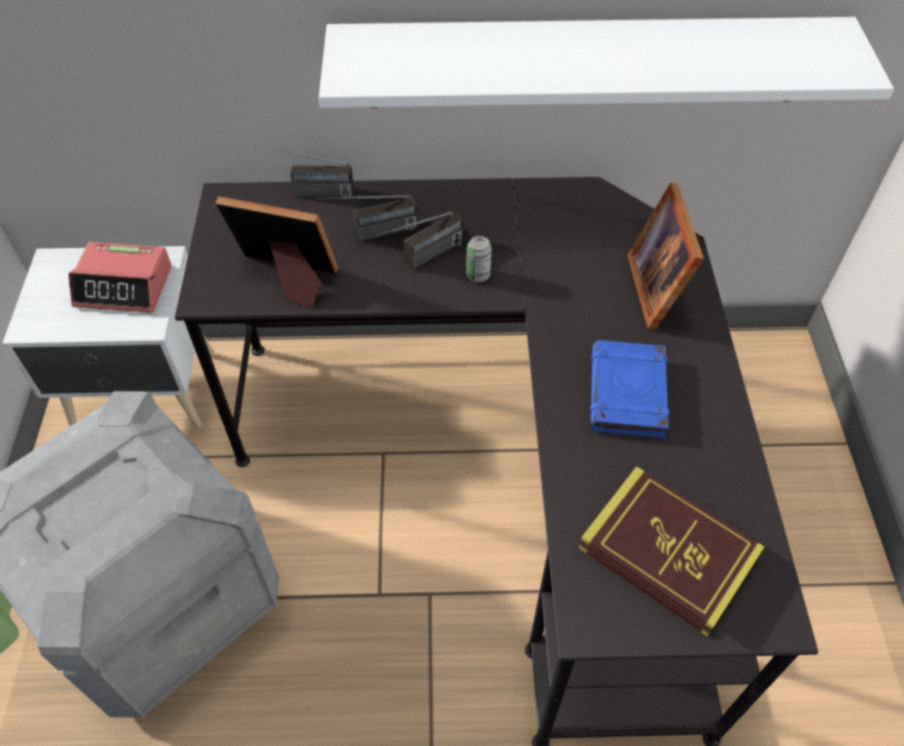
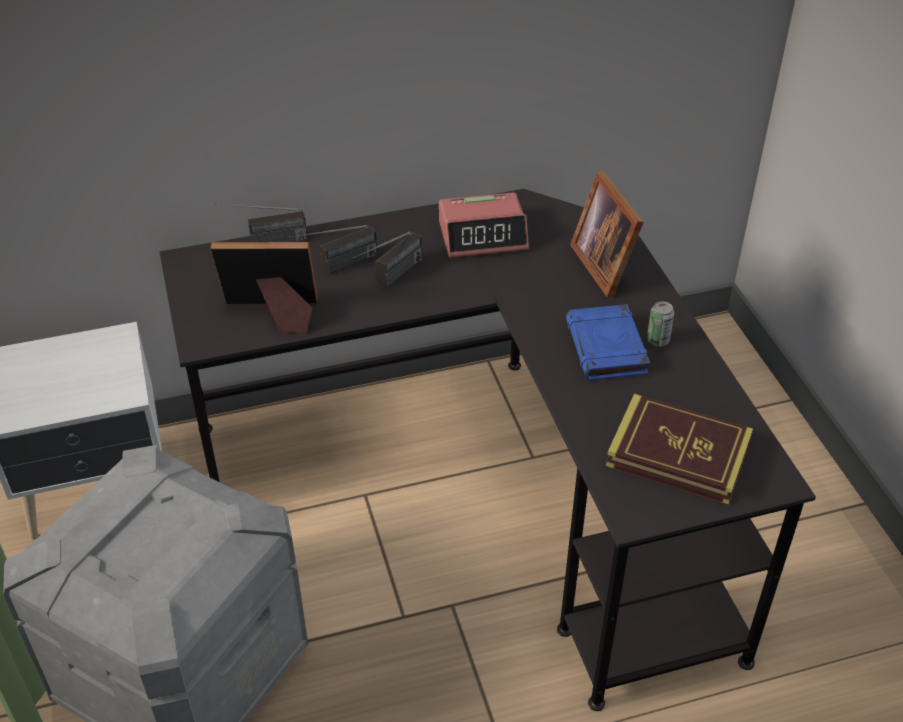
camera: 15 degrees left, 10 degrees down
(124, 286) = (90, 366): alarm clock -> alarm clock (483, 235)
(478, 275) = (446, 282): can -> can (657, 340)
(586, 63) = (500, 88): white shelf -> none

